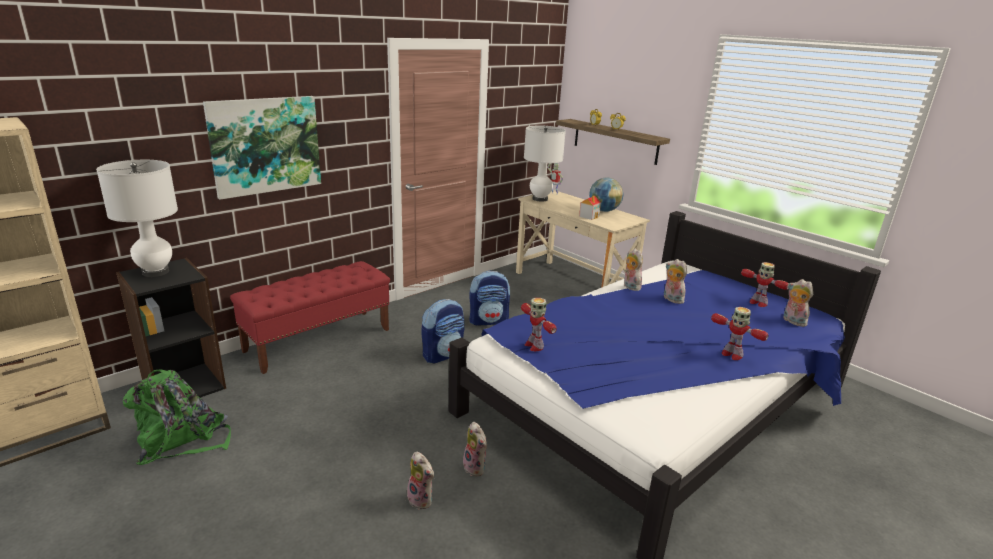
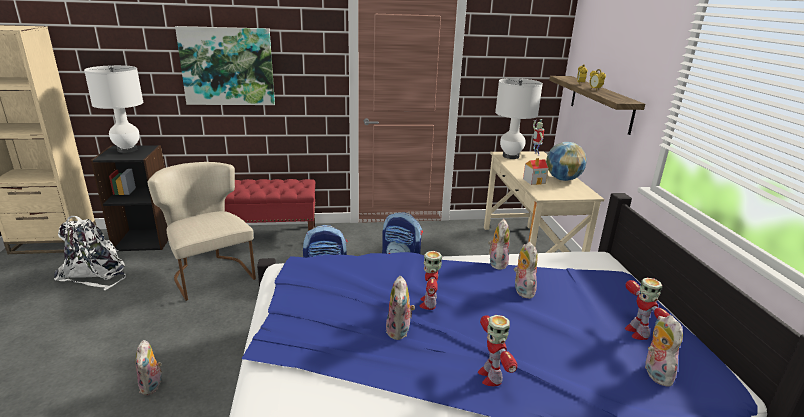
camera: 35 degrees right, 0 degrees up
(182, 440) = (96, 274): green backpack -> white backpack
(323, 390) = (210, 273): none -> beige chair
(476, 467) = (221, 381): plush toy -> plush toy (399, 332)
(534, 346) = (299, 284): toy robot -> toy robot (429, 303)

